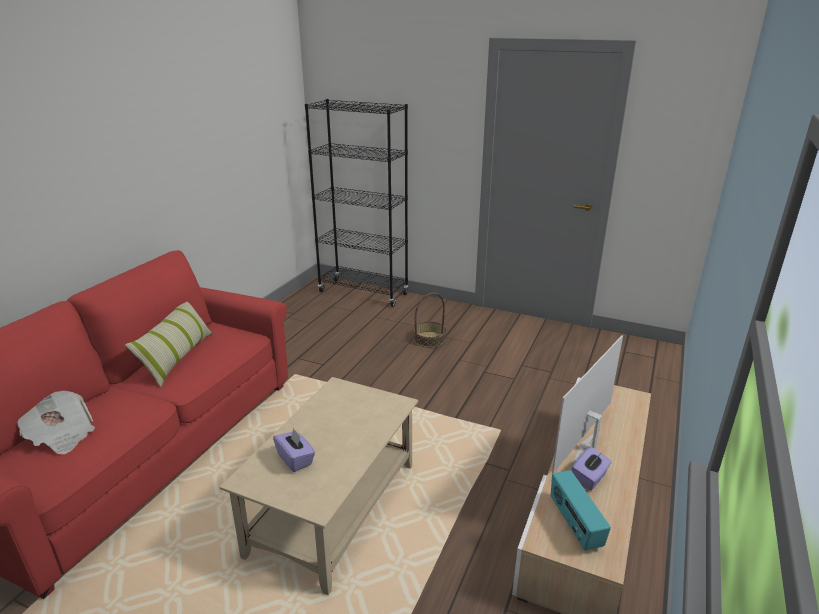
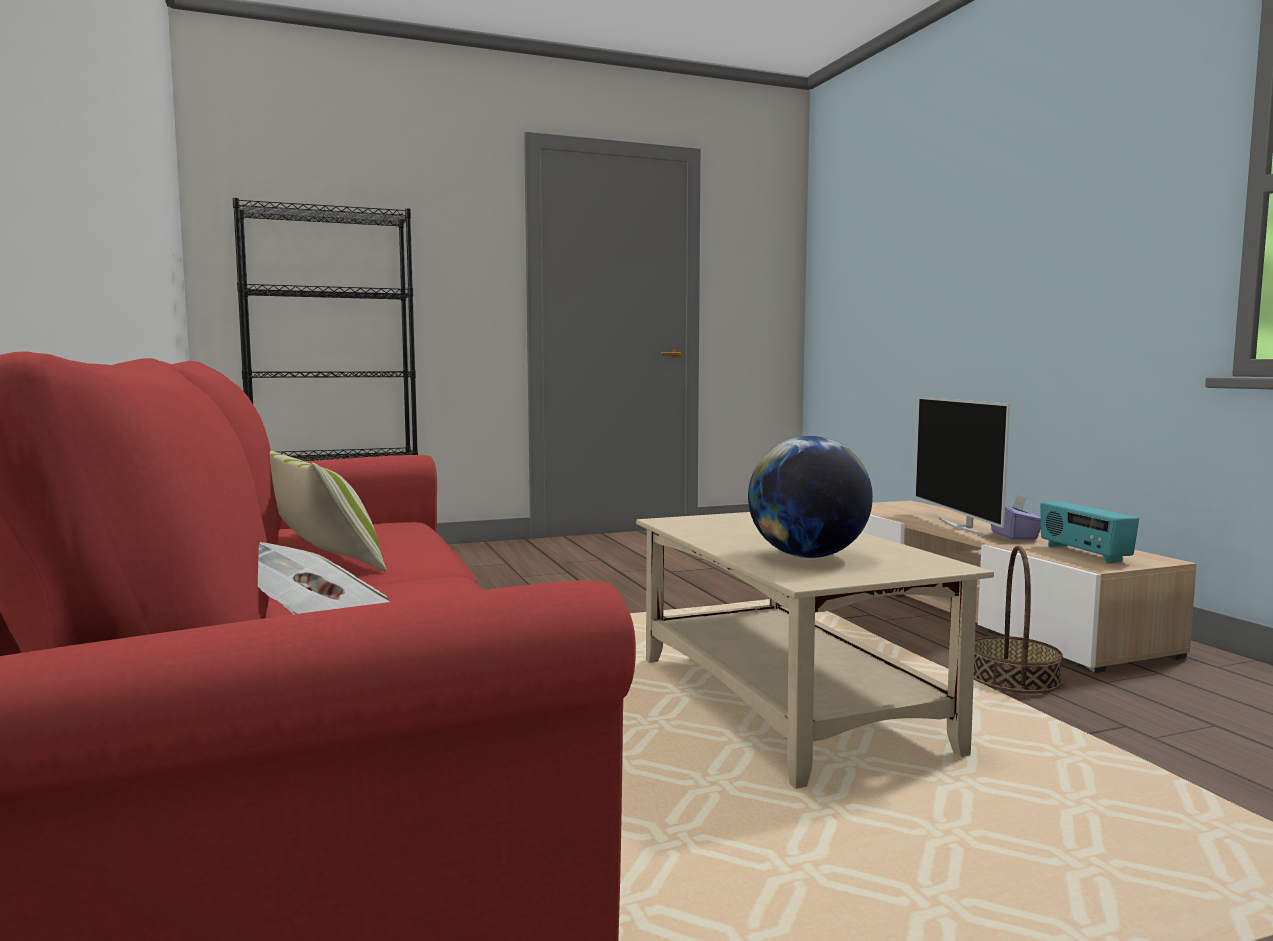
camera: 45 degrees left, 20 degrees down
(295, 459) = (808, 556): purple tissue box -> globe
(429, 339) = (541, 568): basket -> basket (1013, 677)
(574, 524) = (1083, 554): radio -> radio turned 45 degrees clockwise

